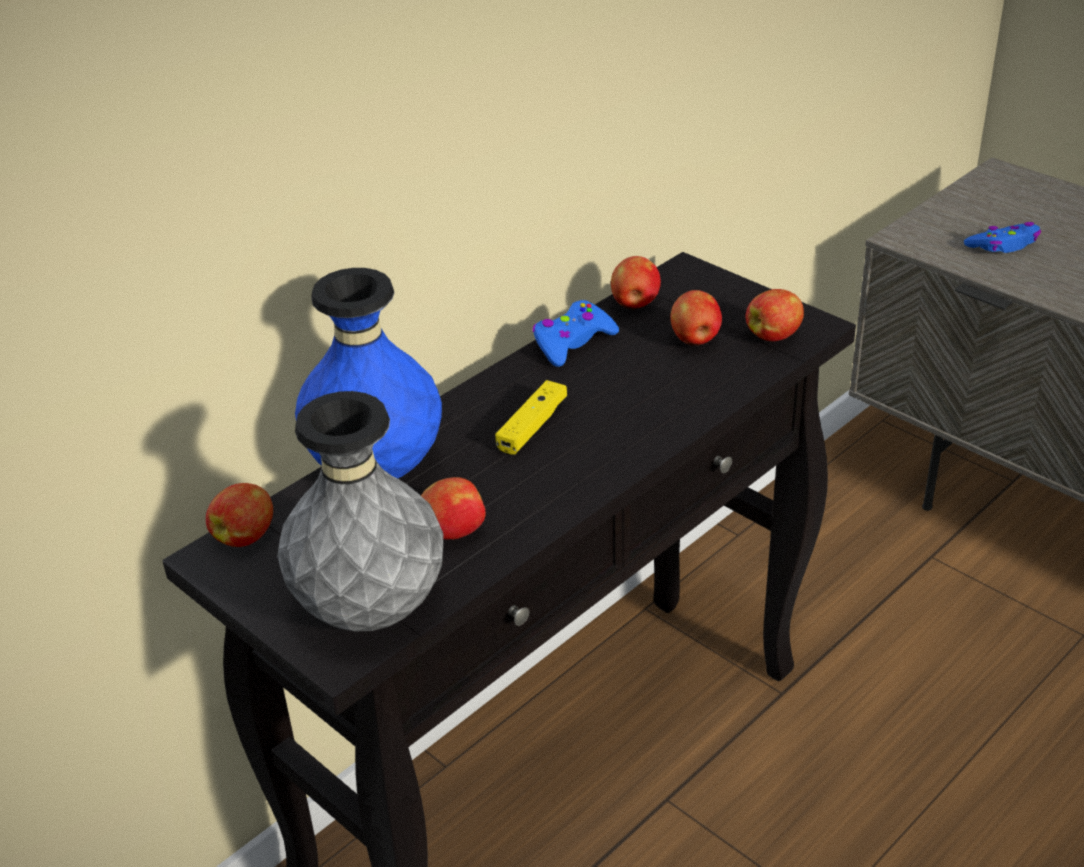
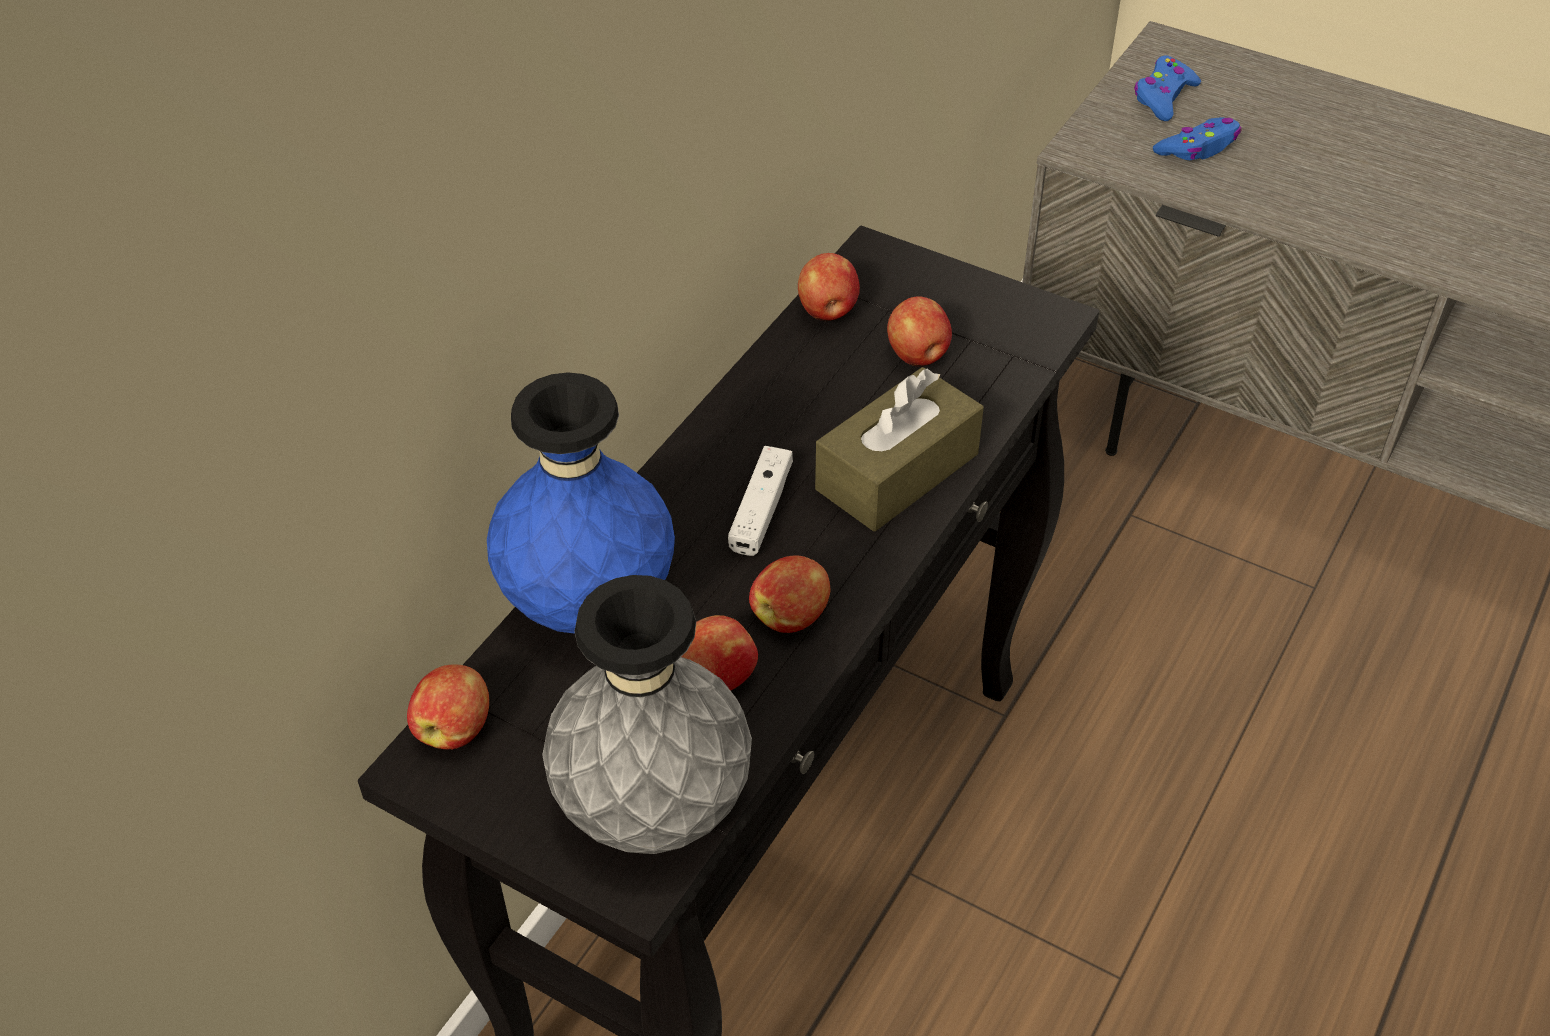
camera: 15 degrees left, 10 degrees up
(532, 426) = (761, 510): yellow game controller -> white game controller
(572, 342) = (769, 379): blue game controller -> blue game controller (1163, 97)
(649, 414) = (897, 472): none -> brown tissue box
(774, 336) = (1009, 338): apple -> apple (791, 616)

